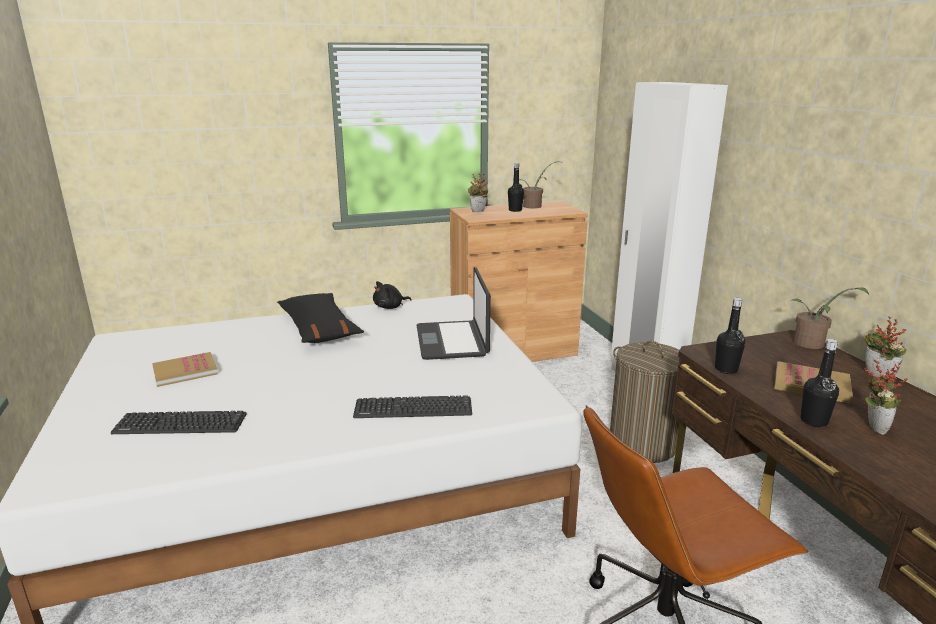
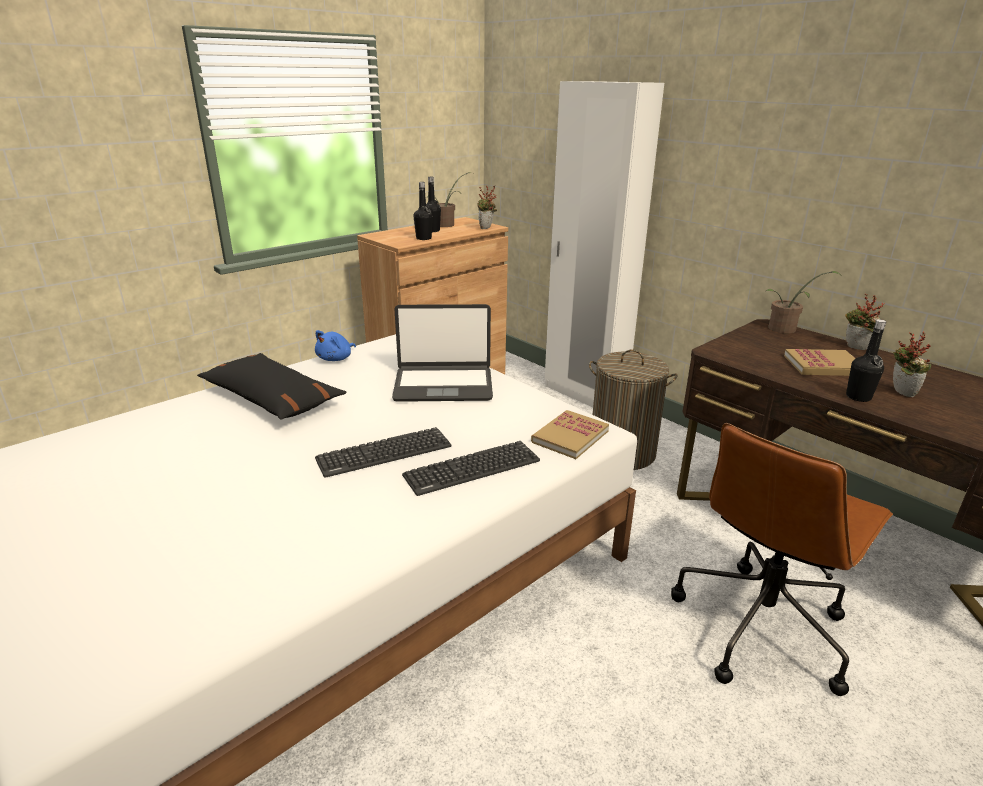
camera: 25 degrees left, 5 degrees up
(180, 424) = (197, 561): keyboard -> keyboard (384, 453)
(185, 371) = (135, 490): book -> book (570, 436)
(390, 307) = (336, 358): black plush toy -> blue plush toy
(452, 341) = (443, 385): laptop -> laptop turned 60 degrees counterclockwise
(478, 212) = (394, 236): potted plant -> potted plant (486, 228)
(726, 369) = (749, 364): black bottle -> black bottle (423, 238)

